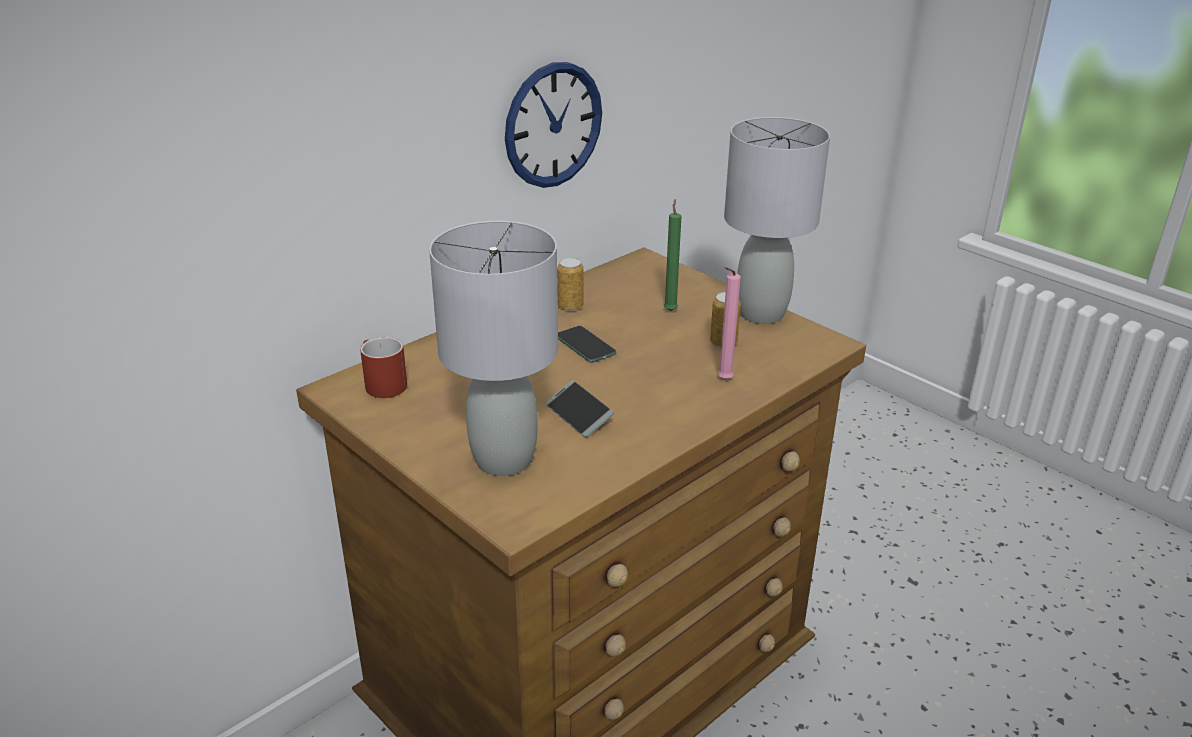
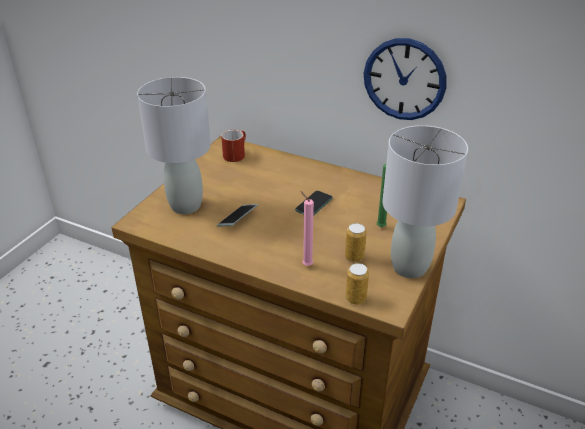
camera: 70 degrees right, 5 degrees up
(570, 306) = (357, 189): can -> can (355, 298)

